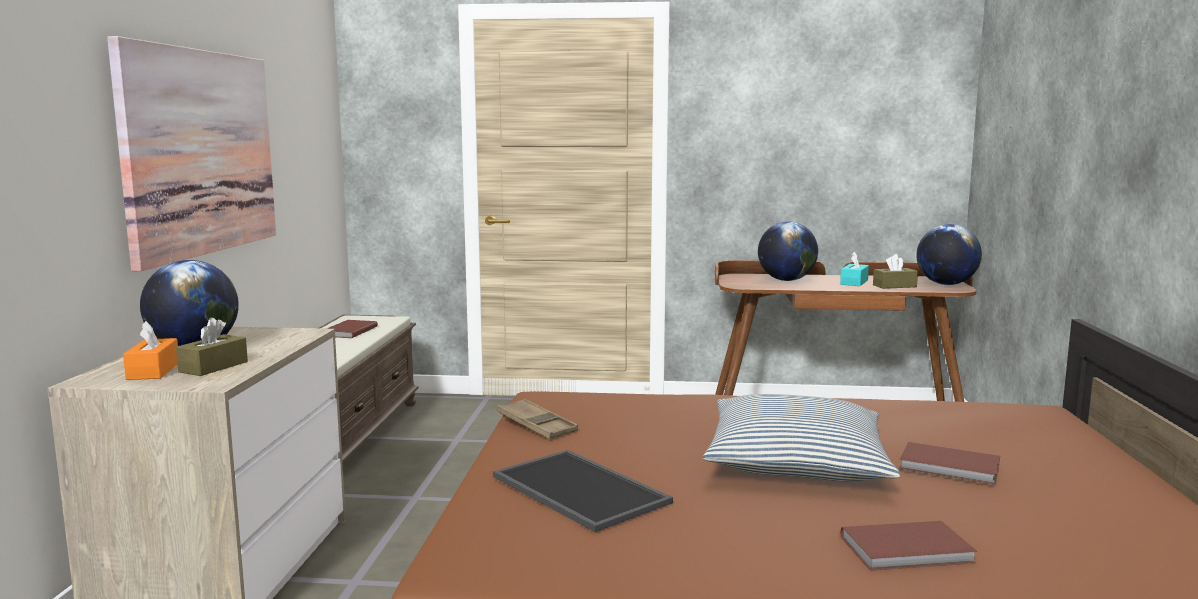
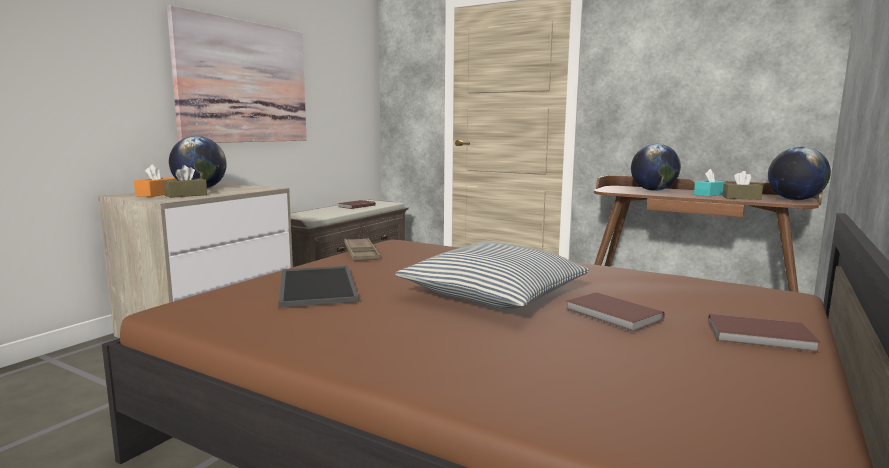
camera: 25 degrees right, 0 degrees up
(909, 551) = (473, 359): brown book -> brown book (761, 337)

